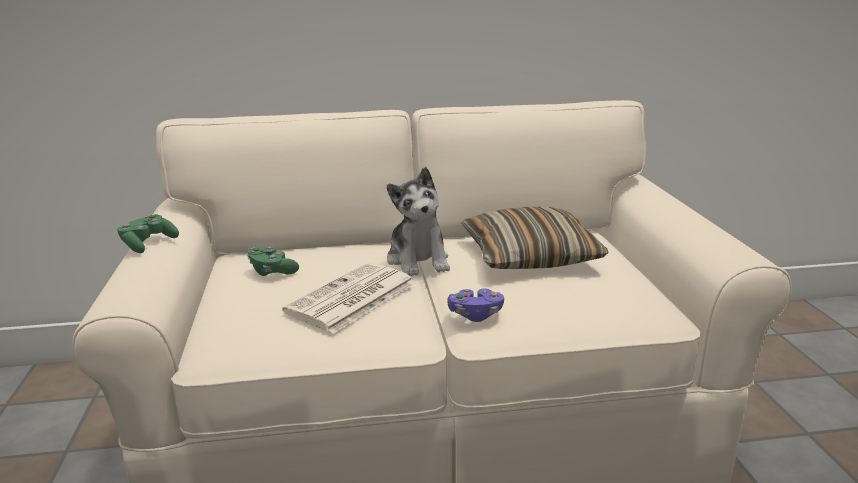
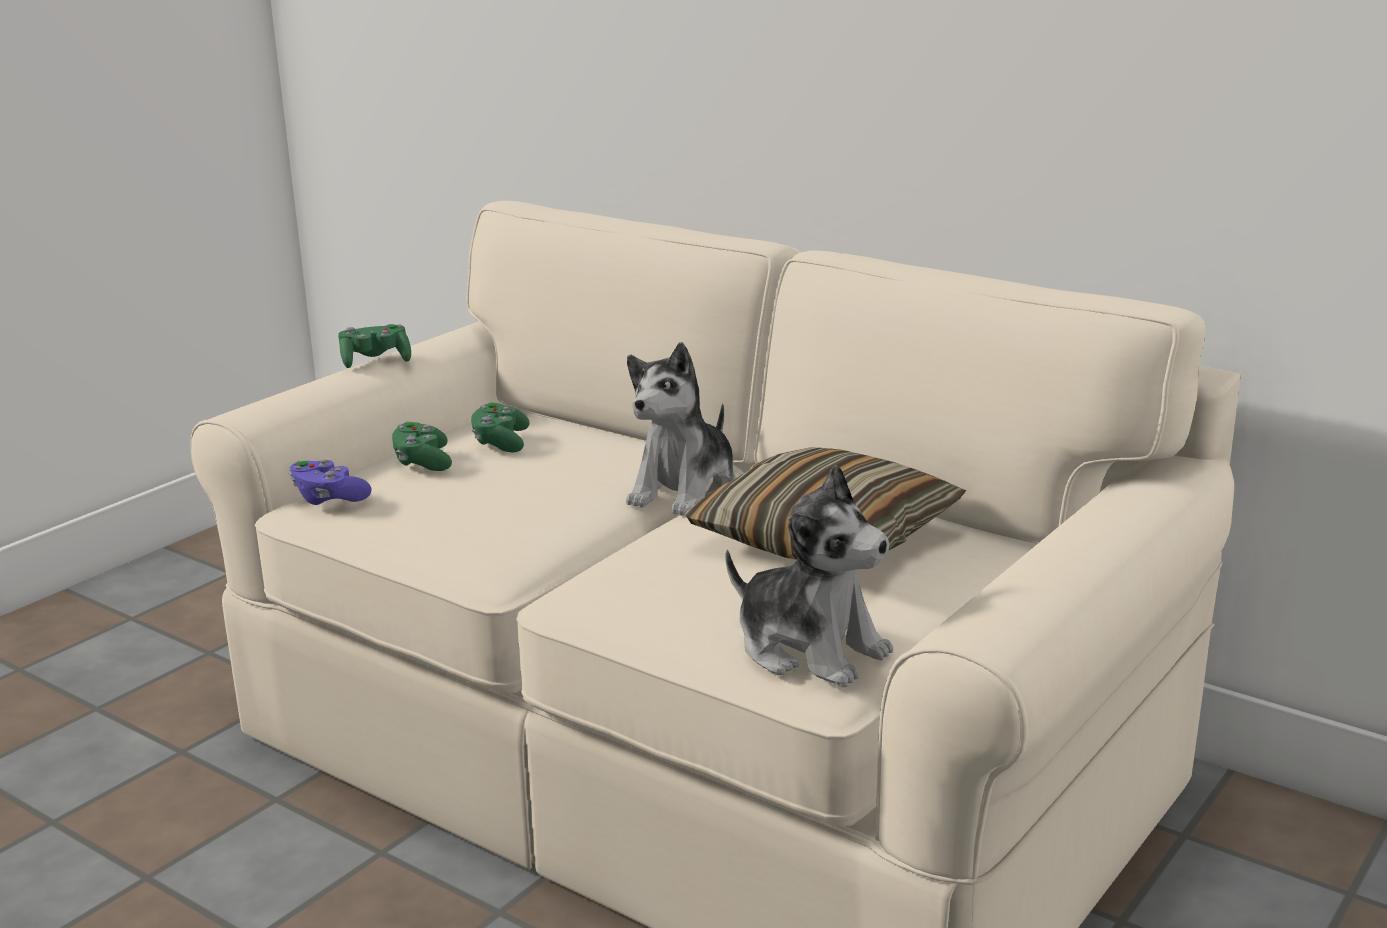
camera: 45 degrees right, 0 degrees up
(246, 298) = (423, 462): none -> green game controller
(351, 299) = (510, 503): newspaper -> none
(475, 315) = (593, 576): purple game controller -> purple game controller (328, 498)
(630, 304) = (810, 649): none -> plush toy

